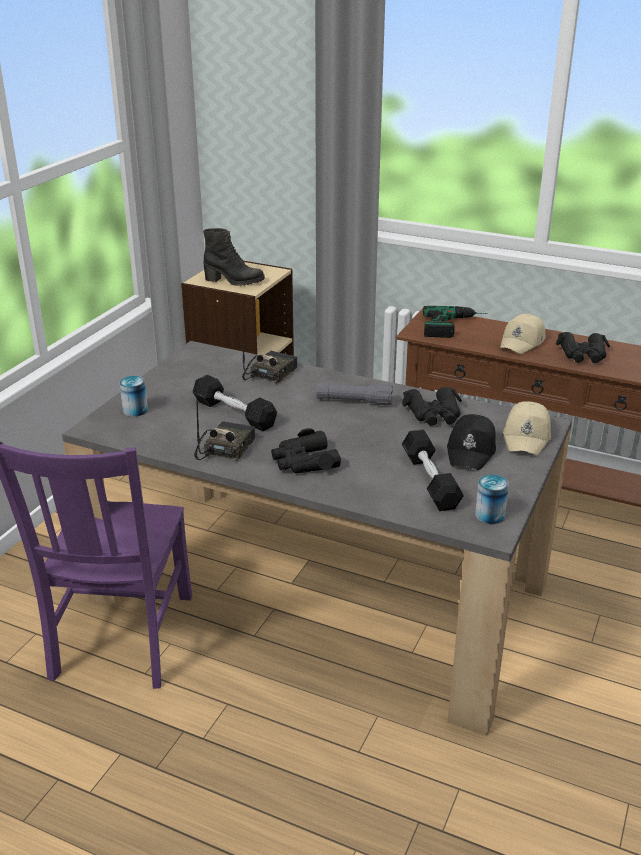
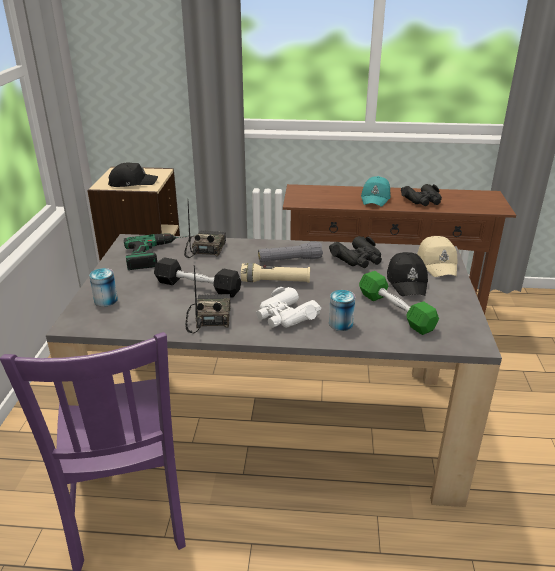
camera: 20 degrees left, 0 degrees up
(234, 281) = (132, 183): black boot -> black cap
(304, 462) = (285, 316): black binoculars -> white binoculars
(320, 423) = (275, 281): none -> beige flashlight
(430, 480) = (395, 311): black dumbbell -> green dumbbell
(455, 326) = (320, 194): power drill -> power drill (158, 254)
(489, 515) = (461, 330): can -> can (340, 324)
(522, 342) = (376, 198): beige cap -> turquoise cap

